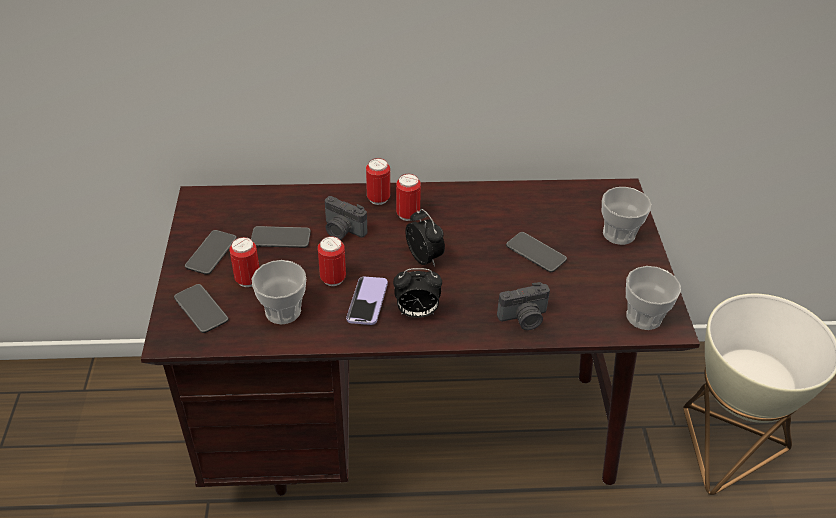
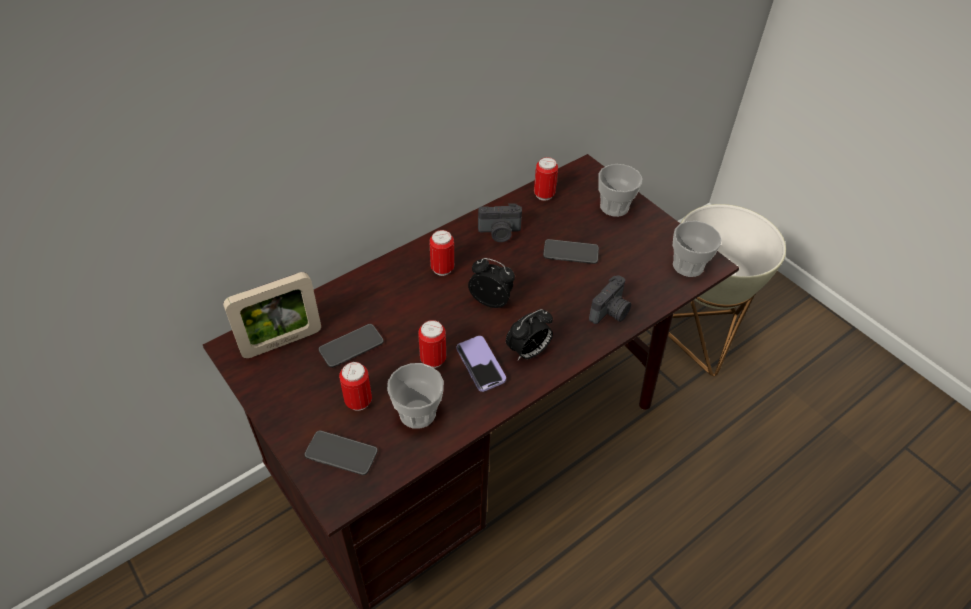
camera: 35 degrees left, 5 degrees up
(211, 253) = (299, 394): phone -> none
(234, 211) = (282, 342): none -> picture frame
(342, 231) = (400, 311): camera -> camera (499, 233)
(378, 199) = (404, 266): can -> can (544, 195)

